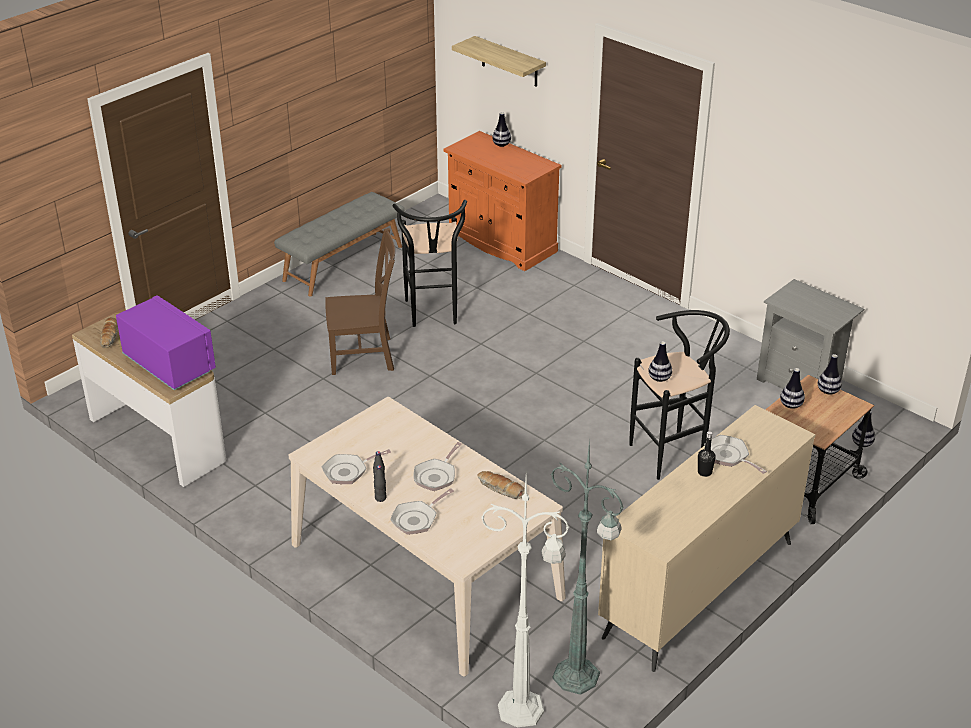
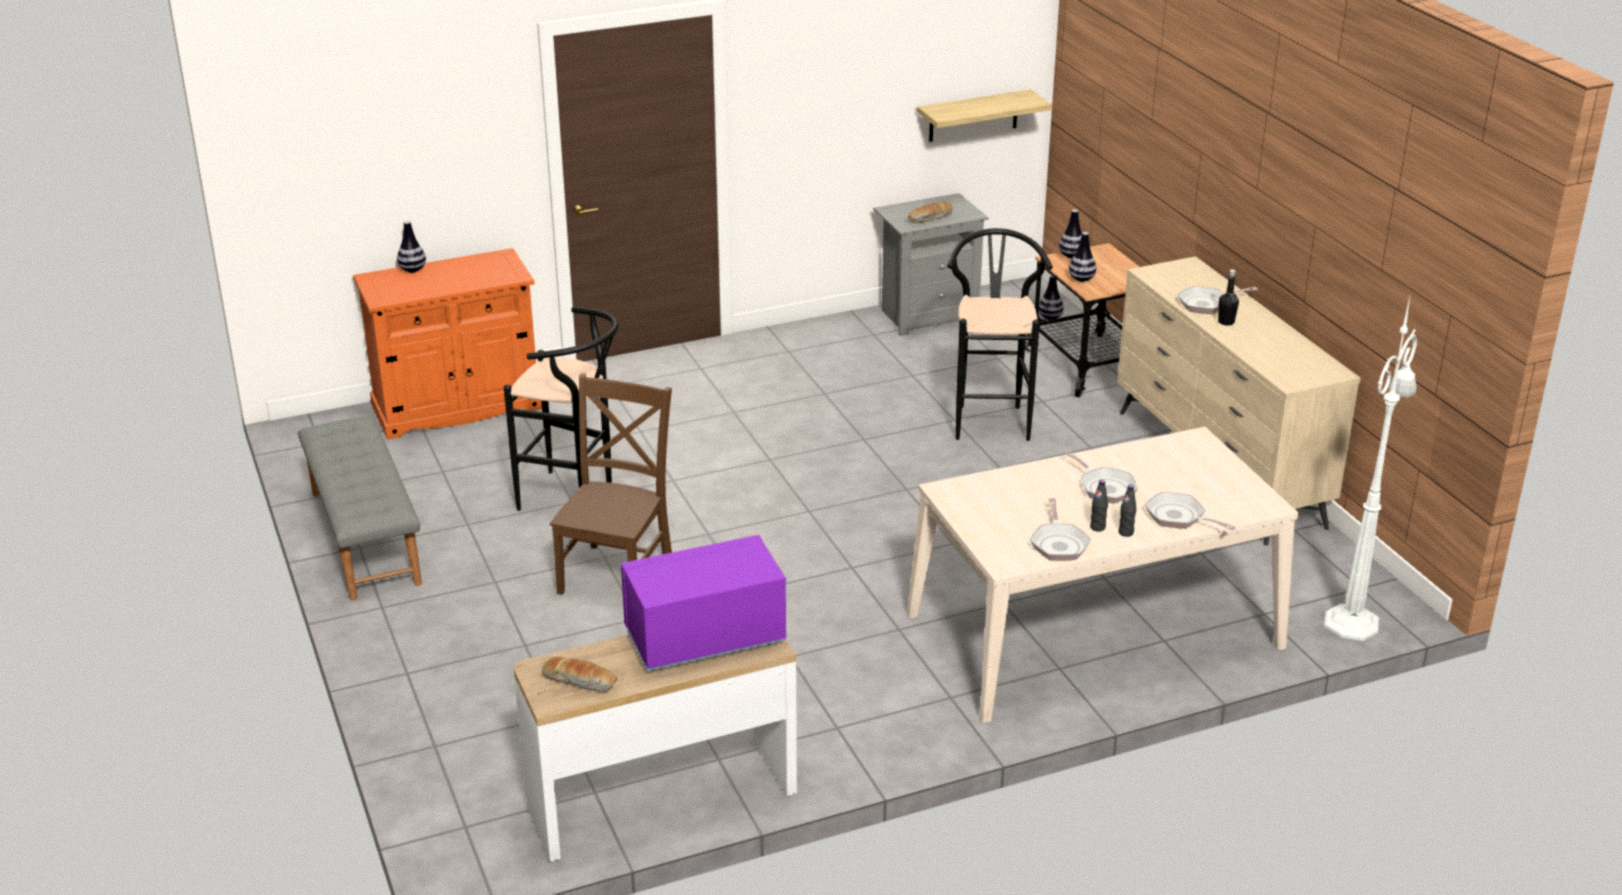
camera: 65 degrees left, 5 degrees down
(417, 519) = (1179, 517): frying pan -> frying pan turned 150 degrees clockwise
(500, 489) = (1154, 454): bread -> bread (930, 218)
(509, 62) = (391, 145): shelf -> shelf (973, 116)
(578, 677) = (1318, 575): green floor lamp -> none
(659, 378) = (1000, 322): vase -> none

